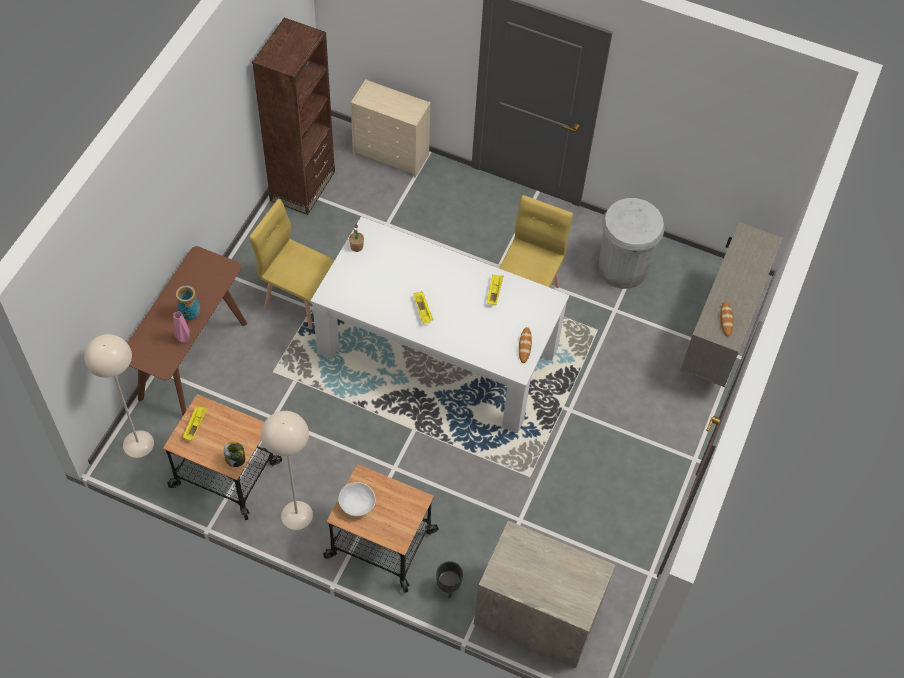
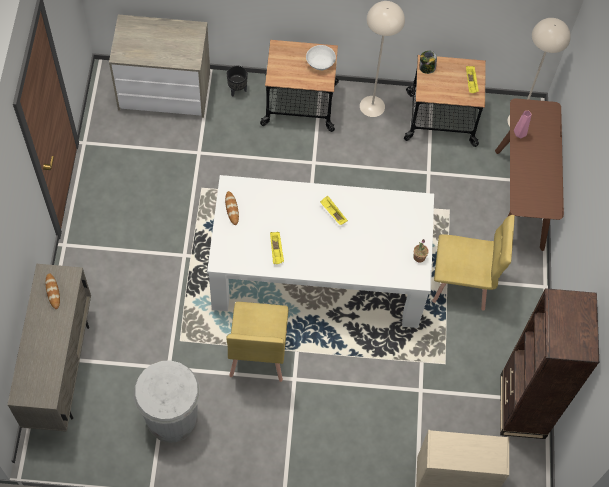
camera: 160 degrees right, 5 degrees up
(190, 315) = (526, 155): vase -> none

